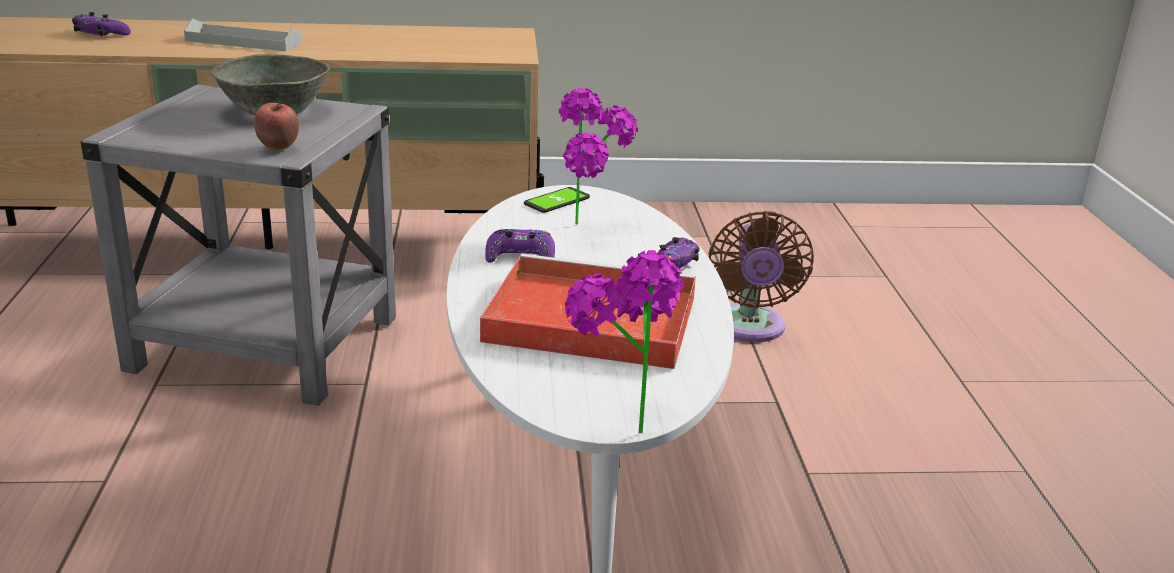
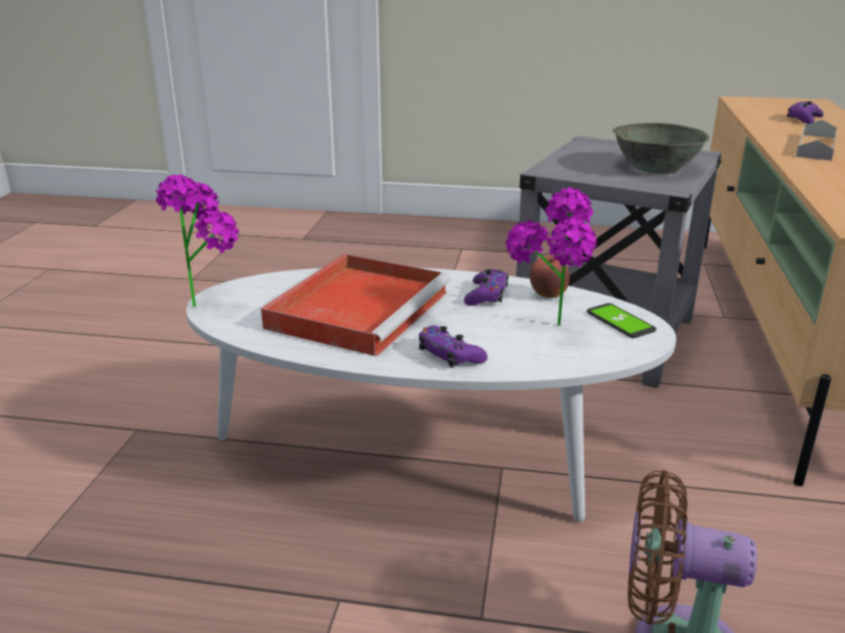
camera: 105 degrees right, 0 degrees up
(278, 148) = (561, 168): apple -> apple (548, 295)

